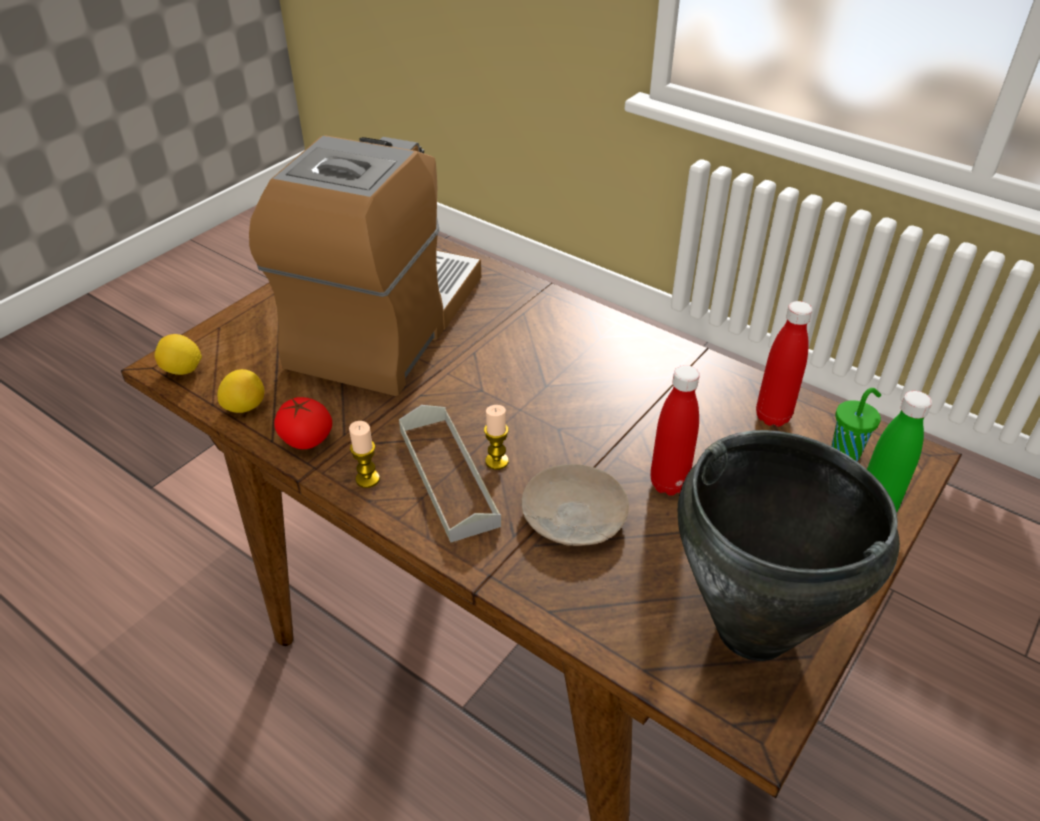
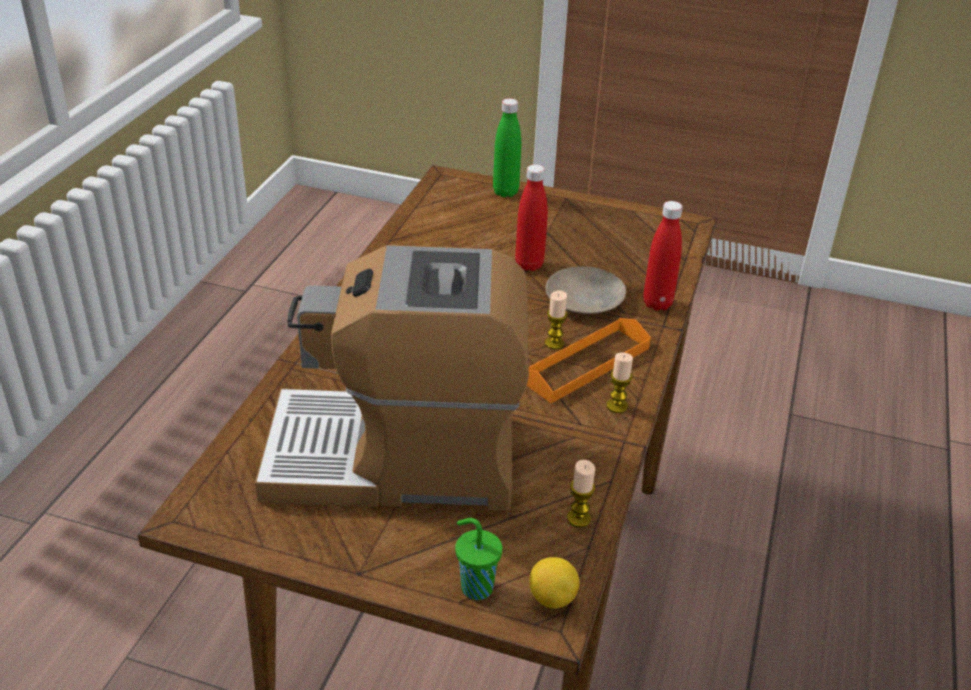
camera: 110 degrees left, 5 degrees down
(245, 407) = (578, 518): lemon -> candle
(306, 439) = (595, 458): tomato -> none
(448, 476) = (586, 364): grey tray -> orange tray
(753, 631) = (630, 227): black cooking pot -> none
(772, 416) = (432, 228): red bottle -> red bottle (657, 304)
(846, 453) = (456, 201): green cup -> green cup (475, 587)

